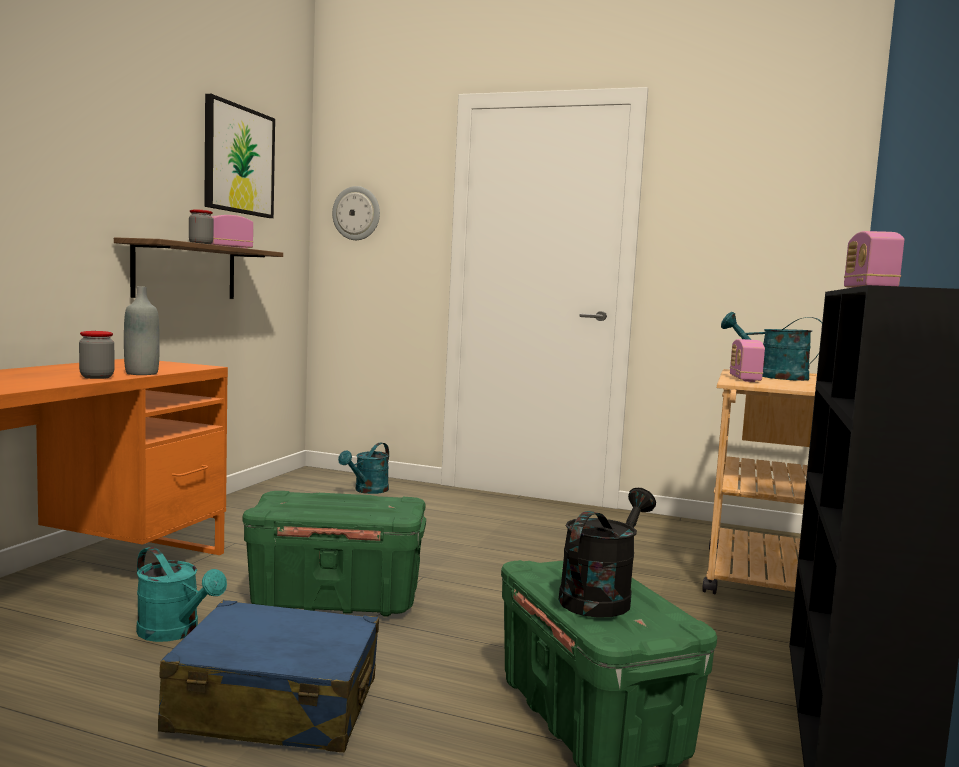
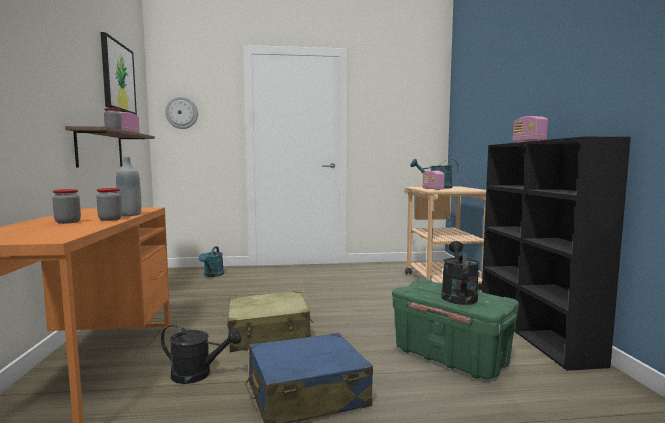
camera: 25 degrees left, 0 degrees up
(42, 375) = (68, 222): none -> jar
(175, 632) = (198, 374): turquoise watering can -> black watering can
(336, 600) = (269, 334): green storage box -> beige suitcase

